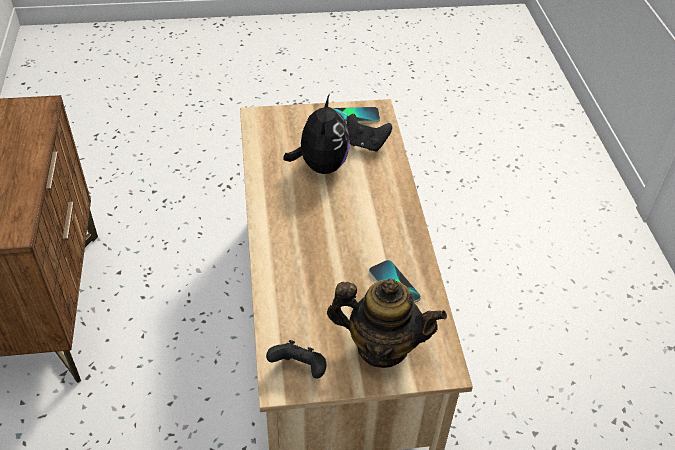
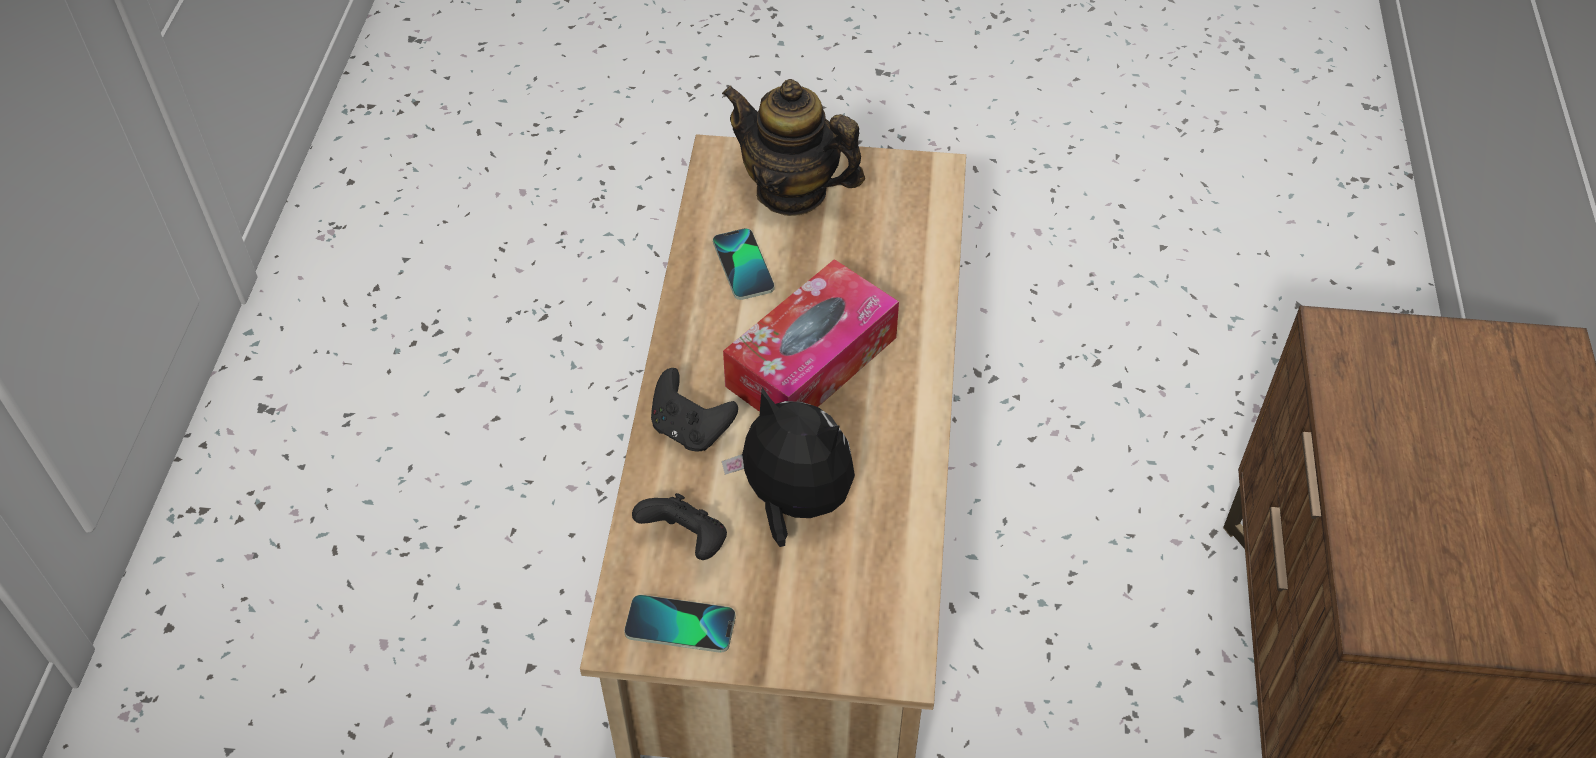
camera: 165 degrees left, 5 degrees up
(299, 369) = (908, 183): black game controller -> black game controller (690, 430)
(320, 165) = (793, 503): plush toy -> plush toy turned 105 degrees clockwise
(332, 233) = (811, 362): none -> tissue box

